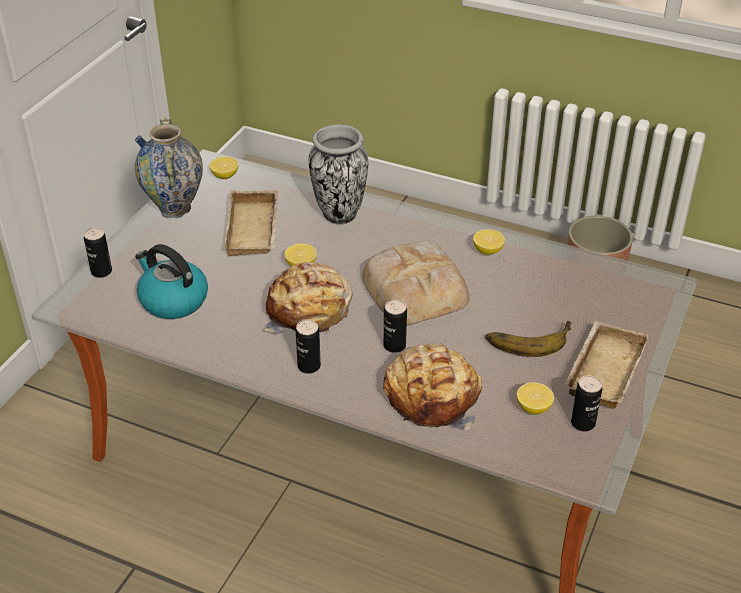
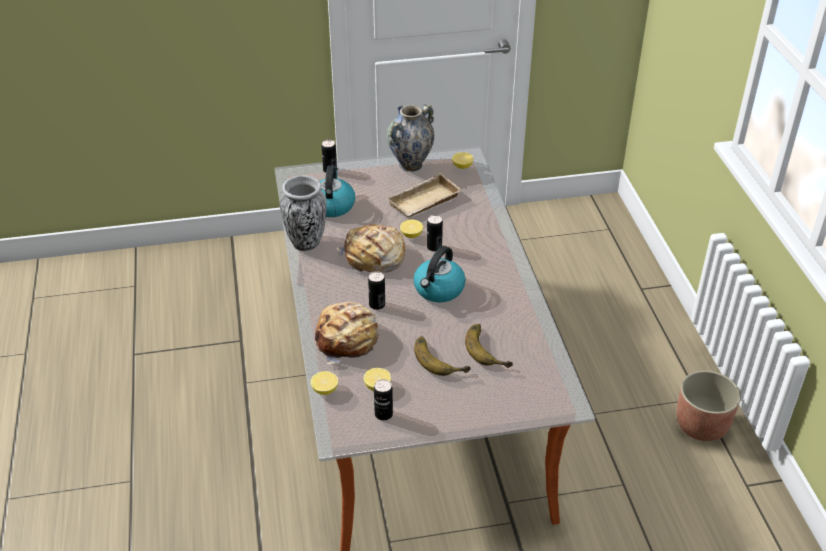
camera: 55 degrees right, 0 degrees up
(309, 366) = (327, 280): can -> can (434, 247)
(339, 214) = (476, 226): vase -> vase (306, 242)
(415, 288) = (438, 290): bread -> kettle
(488, 250) = (511, 304): lemon -> lemon (325, 390)
(542, 297) = (489, 348): none -> banana
(602, 369) = (444, 404): beige tray -> none

